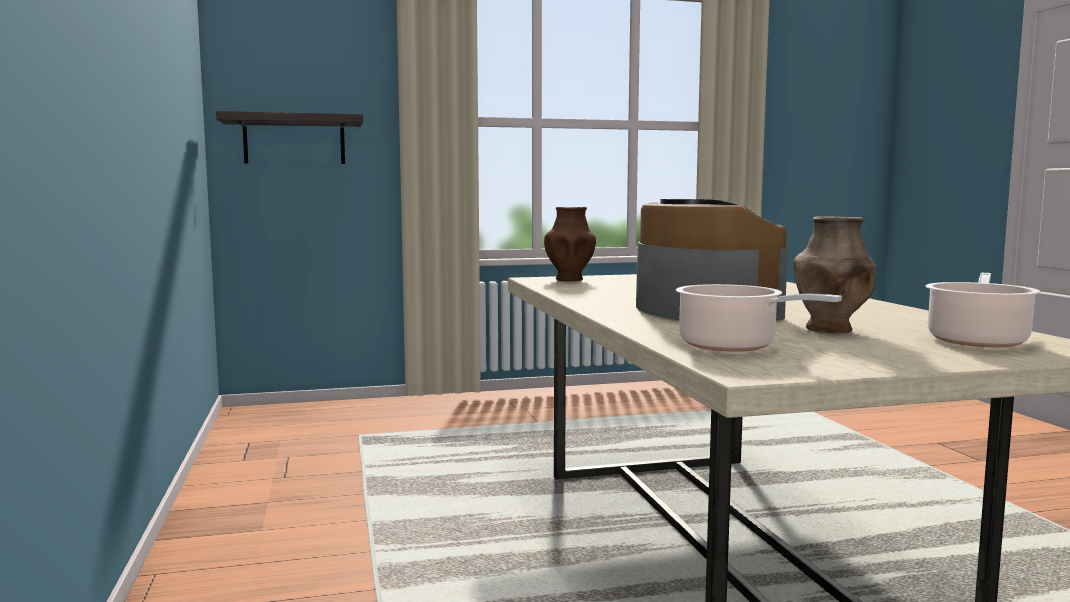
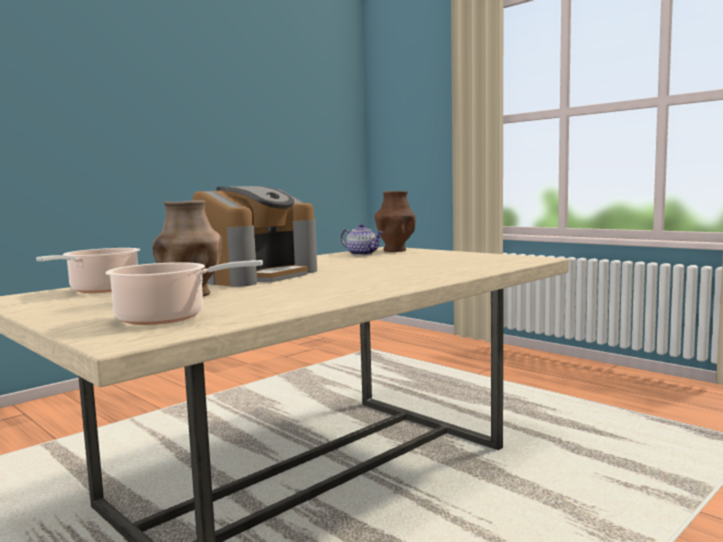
camera: 60 degrees right, 0 degrees up
(294, 140) = (404, 146): shelf -> none
(576, 285) = (362, 254): none -> teapot

